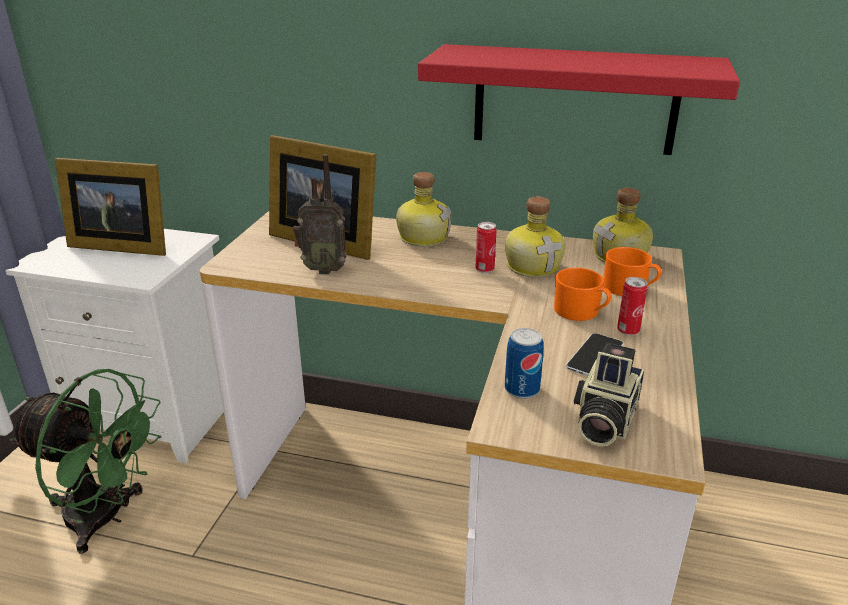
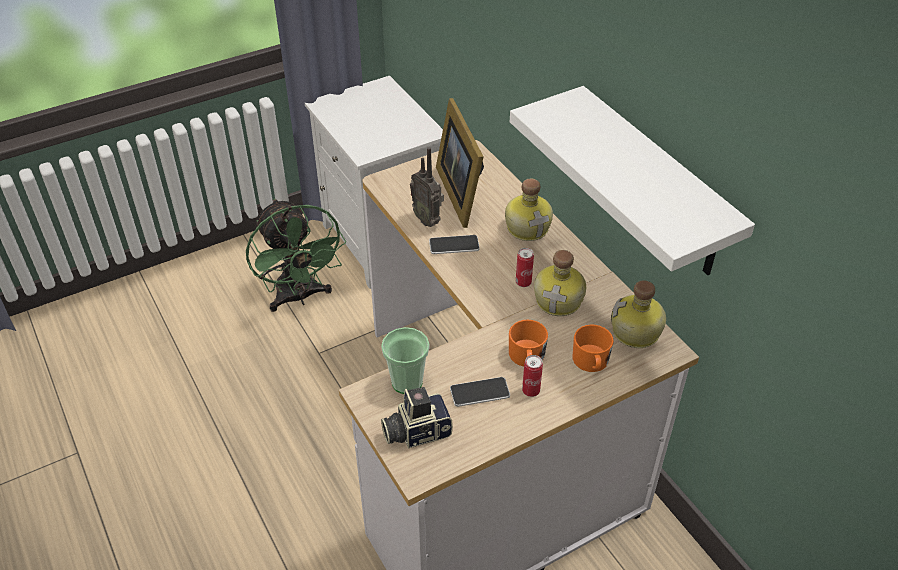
camera: 45 degrees right, 15 degrees up
(120, 245) = (382, 113): picture frame -> none
(380, 275) = (454, 245): none -> phone
(522, 389) = (407, 382): can -> cup
(574, 99) = (654, 185): red shelf -> white shelf

